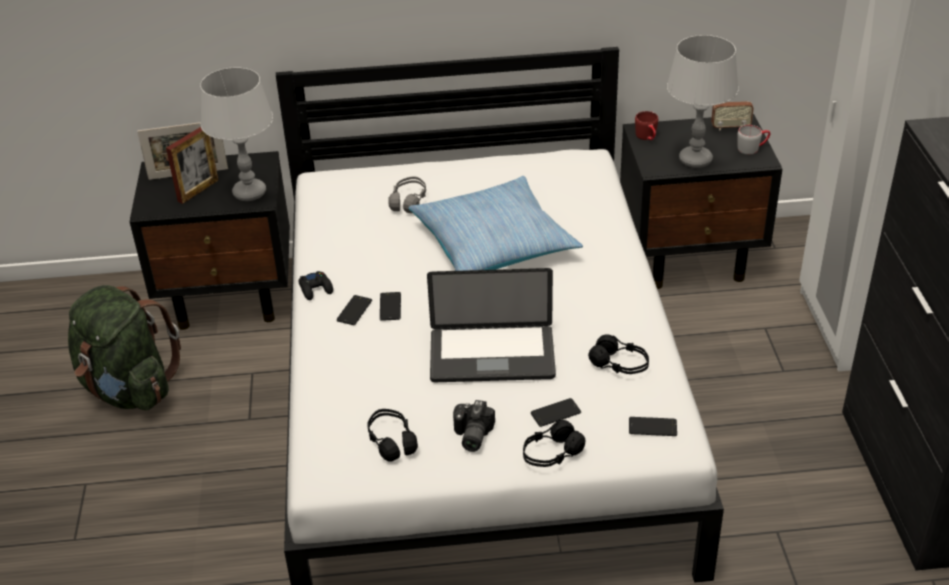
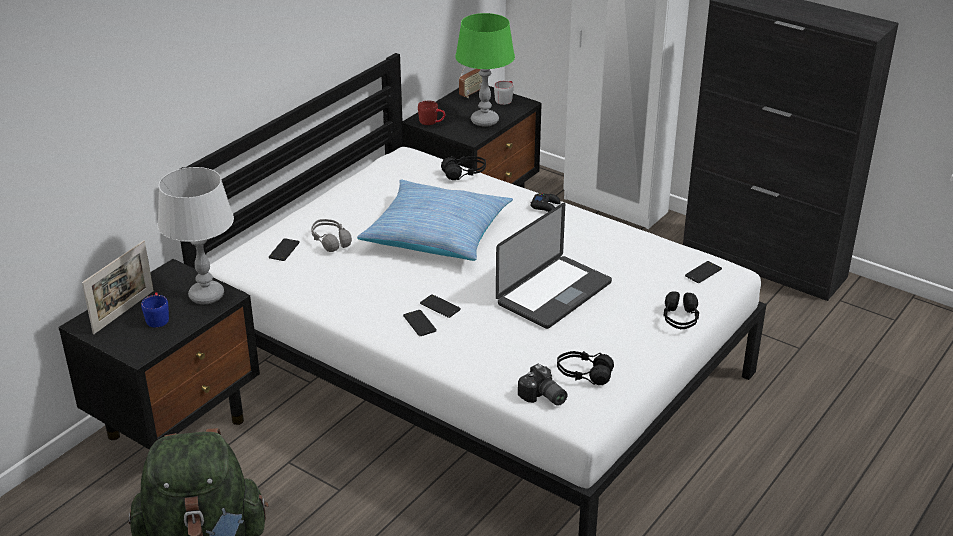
camera: 50 degrees left, 5 degrees down
(198, 191) = (157, 317): picture frame -> blue mug
(316, 289) = (367, 327): black game controller -> black game controller (545, 206)
(470, 436) = (621, 341): camera -> camera (543, 397)
(555, 413) = (643, 299): phone -> phone (284, 250)
(619, 364) = (631, 253): black headphones -> black headphones (464, 173)
(695, 160) = (484, 121): grey table lamp -> green table lamp

